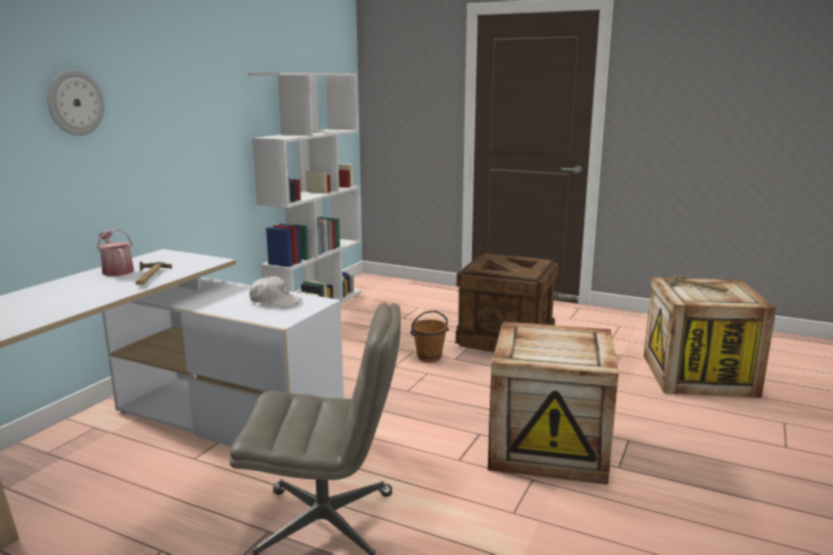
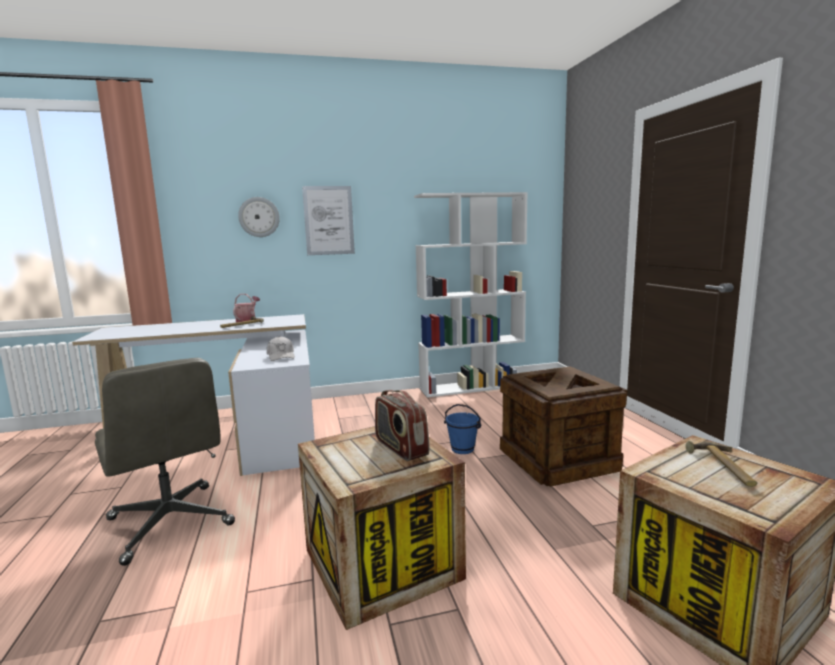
camera: 50 degrees right, 5 degrees down
(162, 107) = (329, 220): none -> picture
(429, 358) = (462, 449): brown bucket -> blue bucket
(559, 337) = (400, 448): none -> radio

